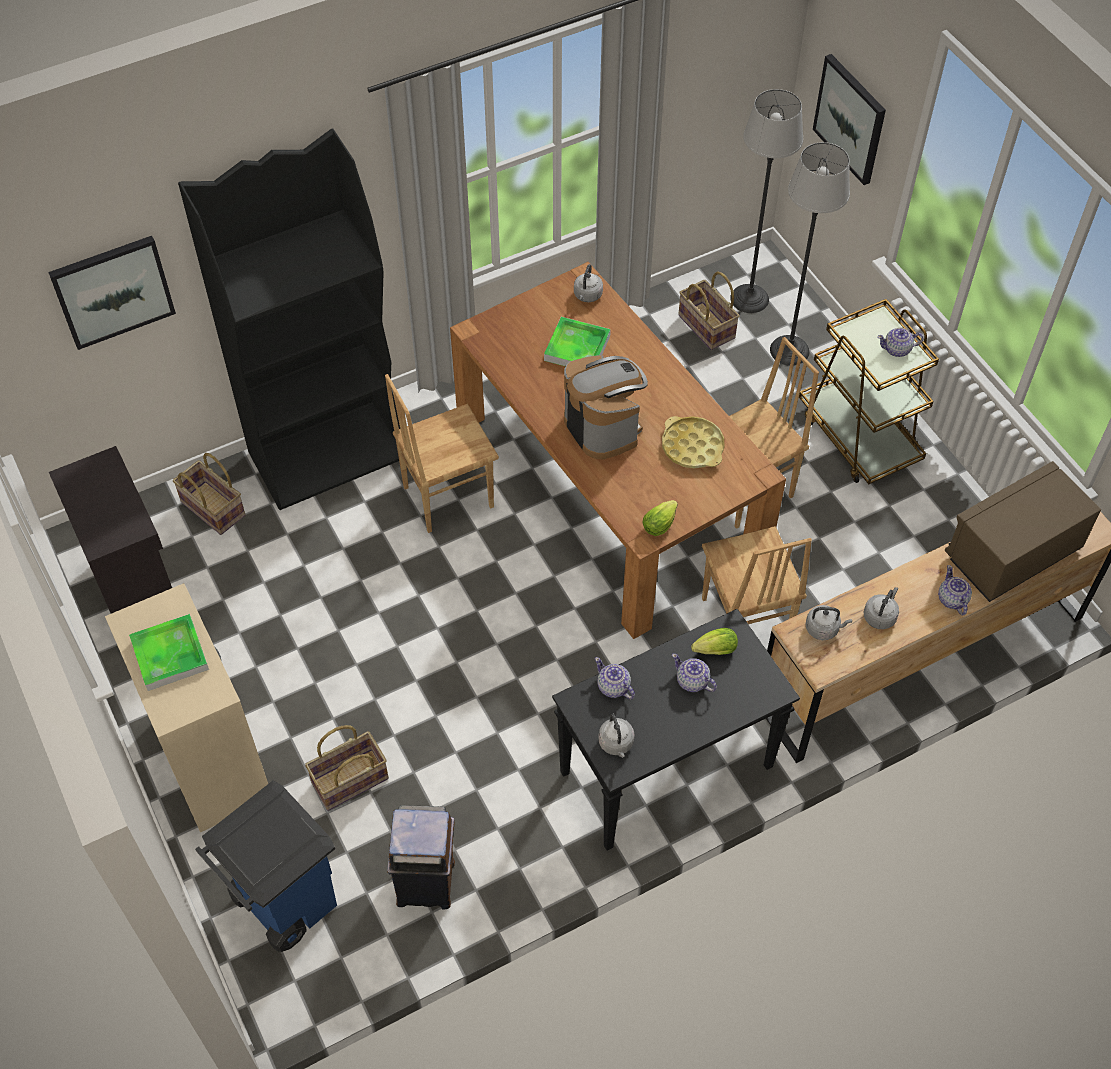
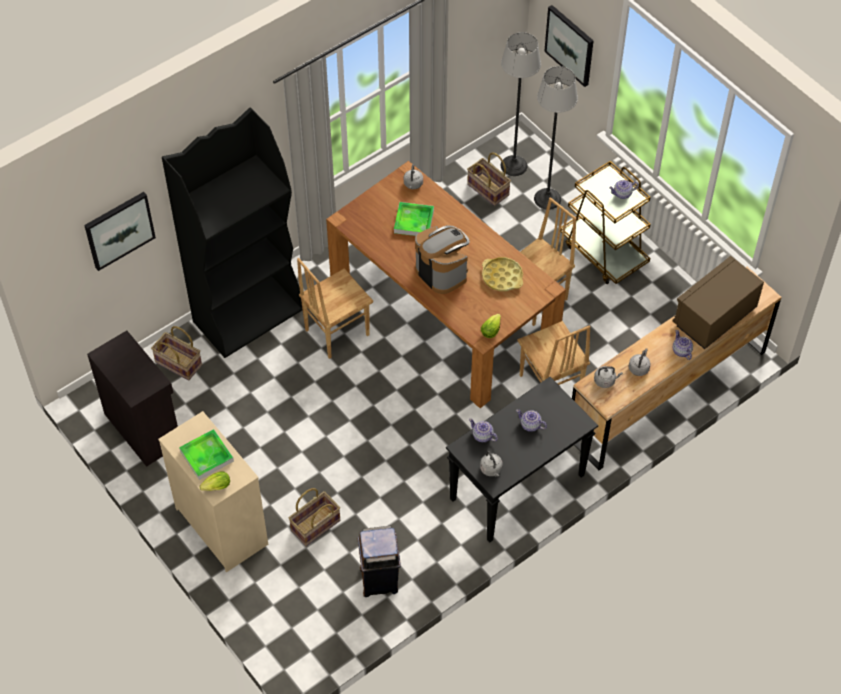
camera: 10 degrees left, 0 degrees up
(284, 901) = (291, 605): blue trash can -> none
(713, 650) = (539, 404): lettuce -> lettuce (215, 487)

